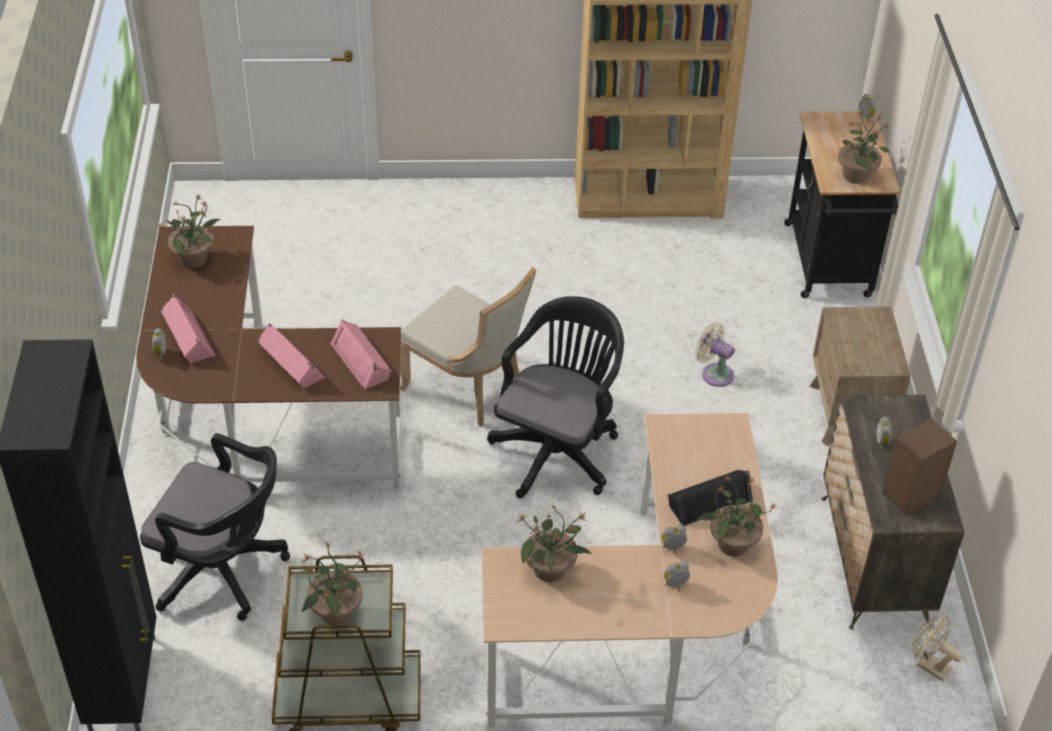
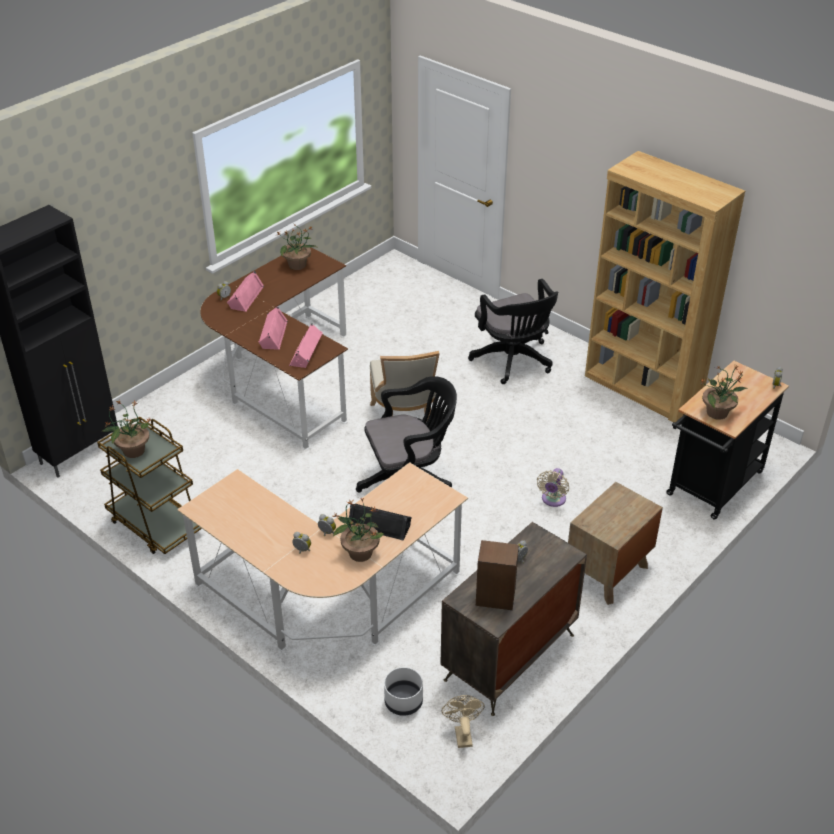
camera: 45 degrees right, 5 degrees down
(223, 571) = (181, 433): black office chair -> black office chair (514, 361)
(550, 570) = (253, 500): potted plant -> none
(714, 373) = (552, 500): beige fan -> beige fan turned 150 degrees counterclockwise
(845, 678) = (404, 702): none -> white planter

